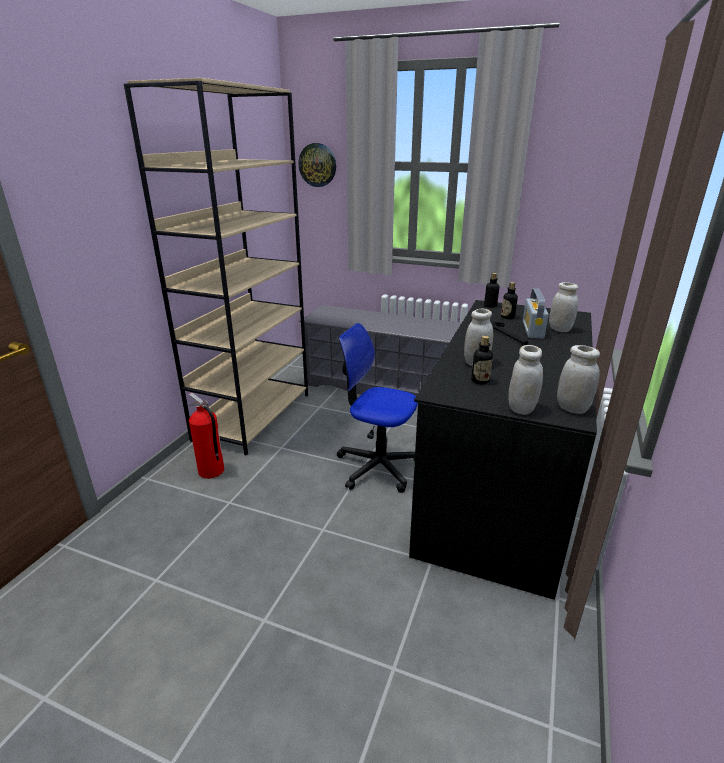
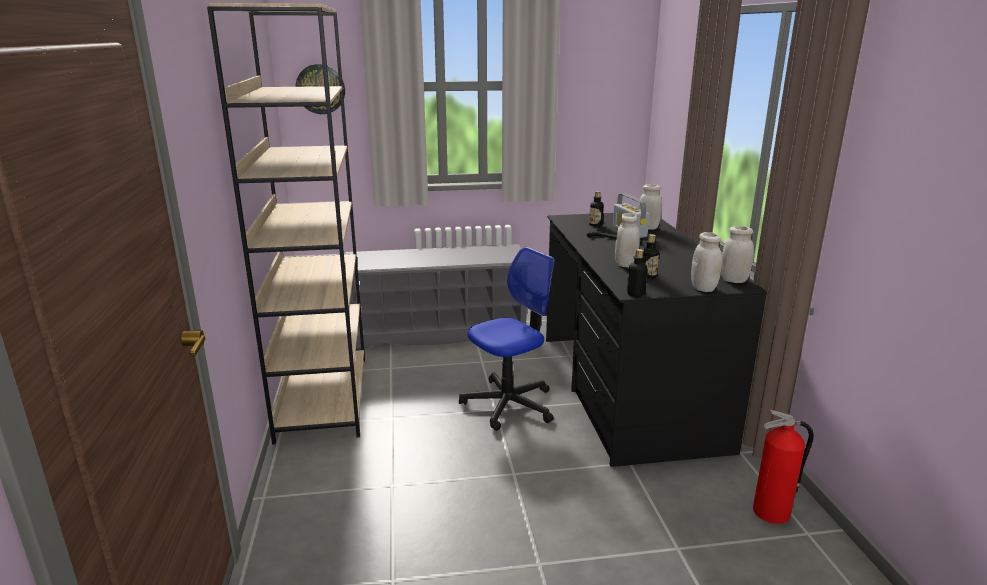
camera: 30 degrees left, 5 degrees down
(211, 471) = (336, 465): fire extinguisher -> fire extinguisher (772, 513)
(378, 466) = (509, 404): office chair -> office chair turned 150 degrees clockwise
(490, 306) = (567, 218): bottle -> bottle (635, 294)

